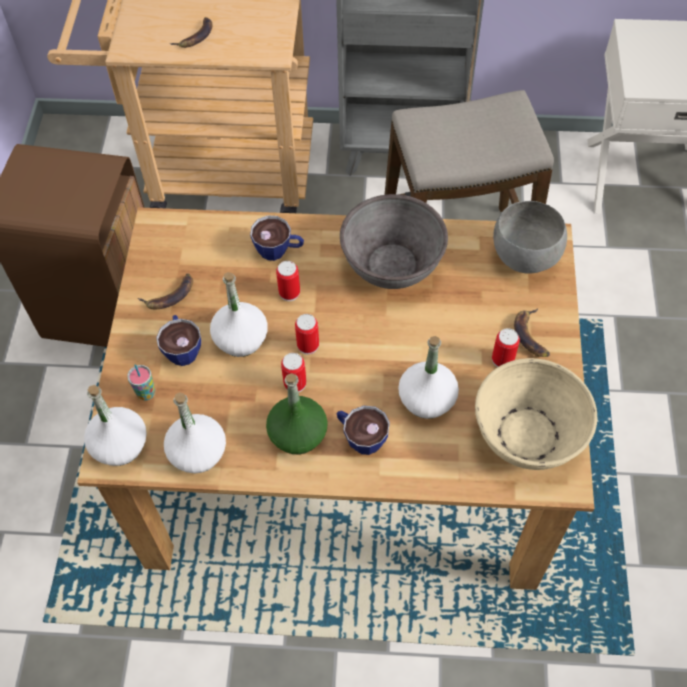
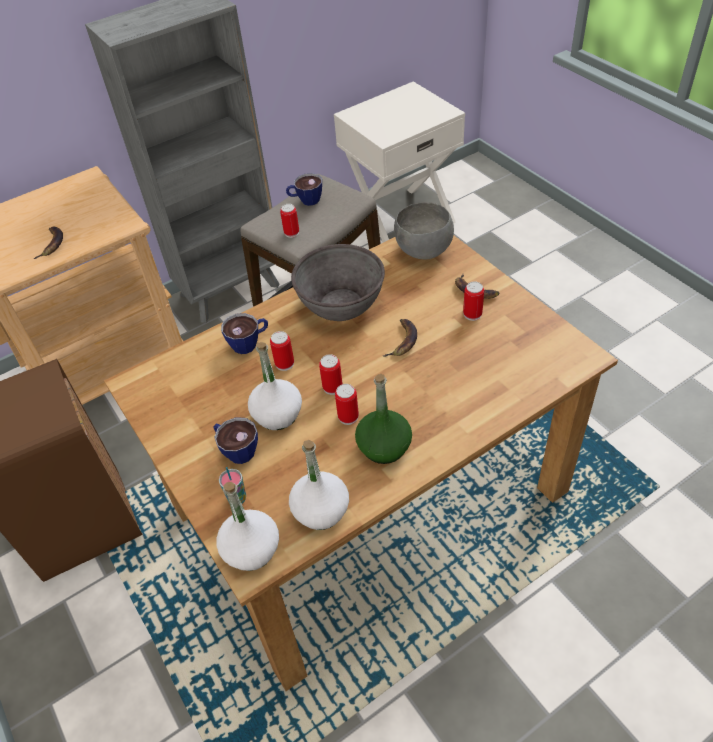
camera: 35 degrees left, 10 degrees down
(170, 295) = (190, 421): banana -> banana (402, 340)
(360, 437) = (430, 419): cup -> cup (305, 200)
(426, 399) = (449, 367): white bottle -> none
(433, 148) = (291, 233): none -> can
(527, 434) = (533, 345): beige bowl -> none

